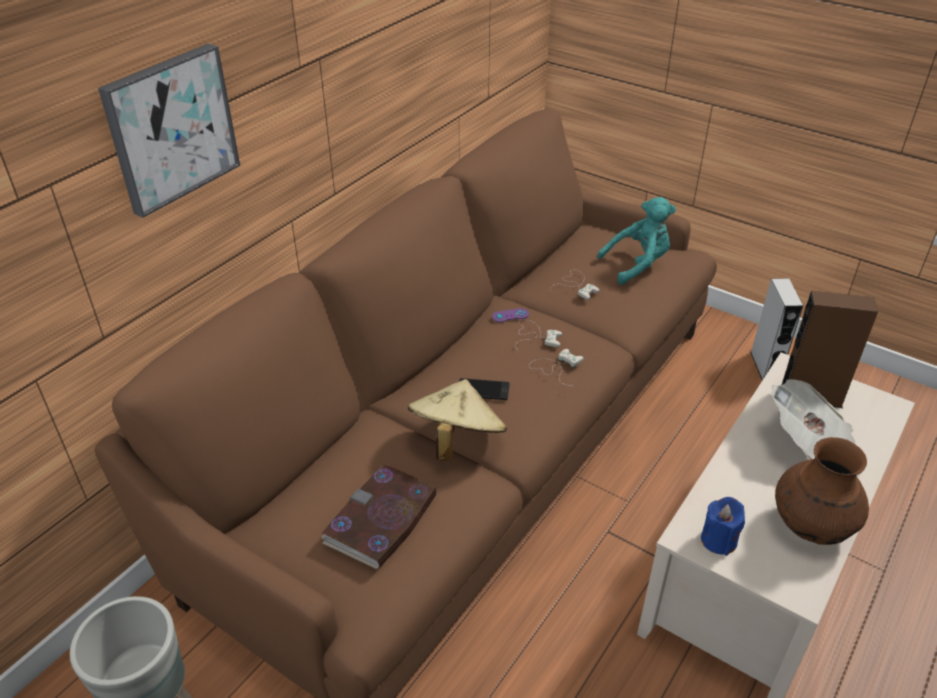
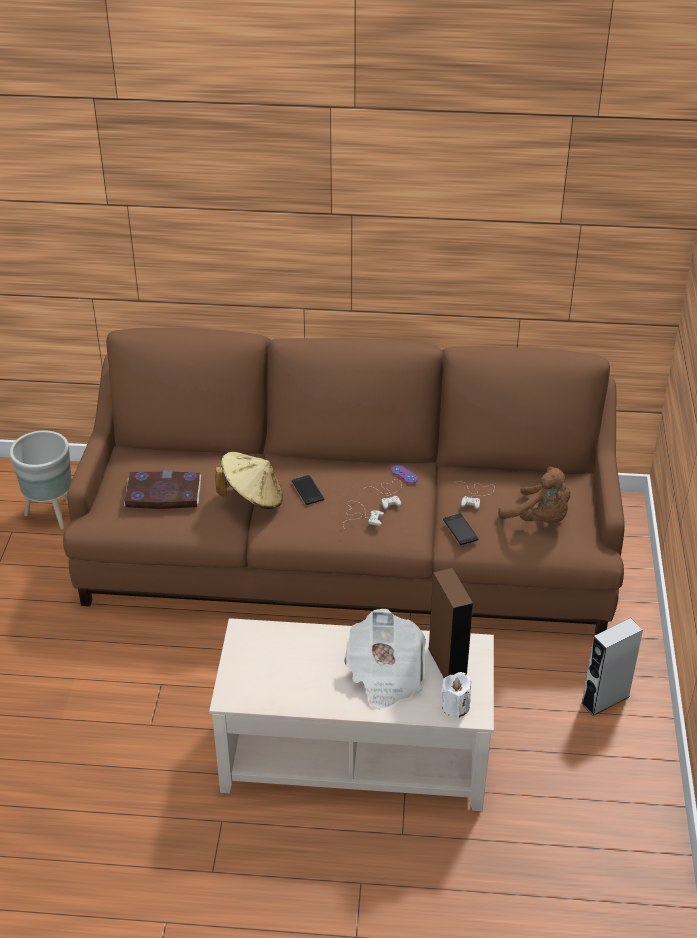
camera: 60 degrees right, 0 degrees up
(170, 128) = (210, 209): picture -> none
(618, 314) = (460, 529): none -> phone
(637, 265) = (539, 519): turquoise plush toy -> brown plush toy
(718, 540) = (250, 646): blue candle -> none
(810, 526) = (297, 690): brown vase -> none
(875, 414) = (455, 706): none -> white candle

